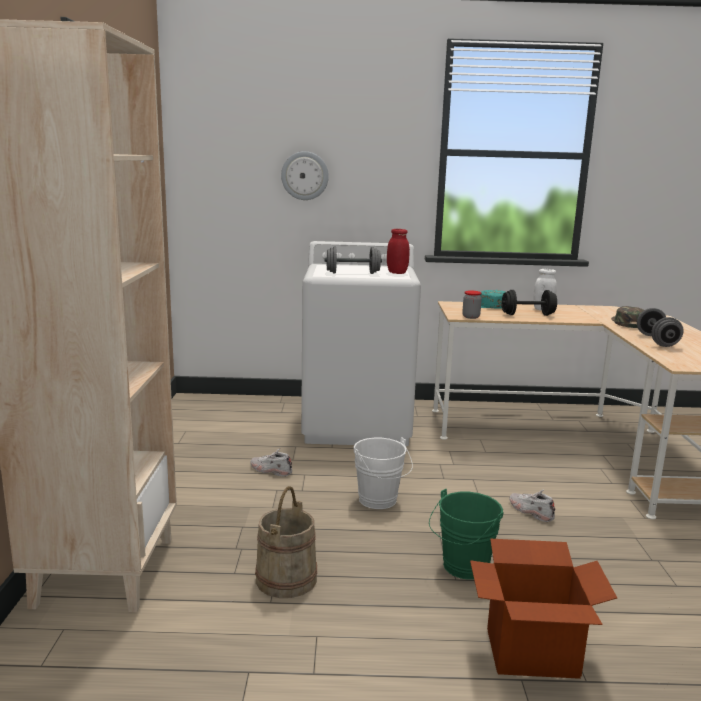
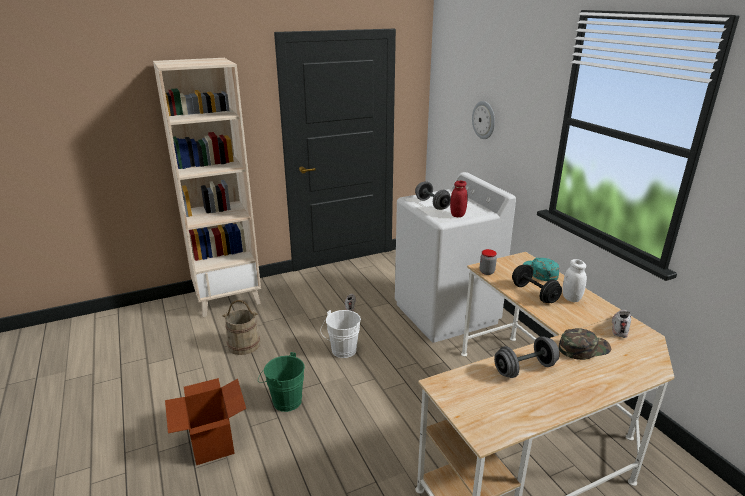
camera: 65 degrees right, 10 degrees up
(530, 511) = (377, 418): white shoe -> white shoe (620, 326)

